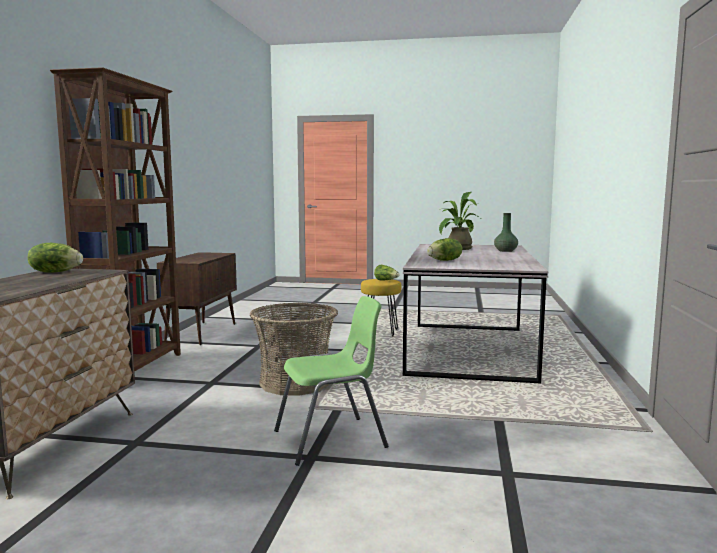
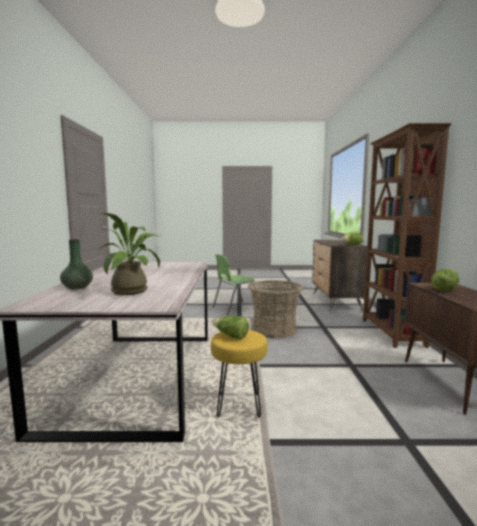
camera: 170 degrees right, 0 degrees up
(445, 260) = (172, 268): lettuce -> lettuce (444, 290)

